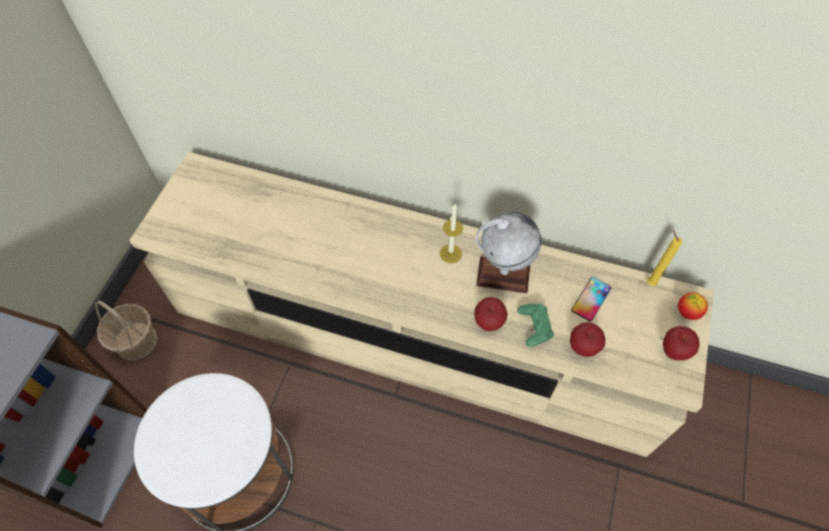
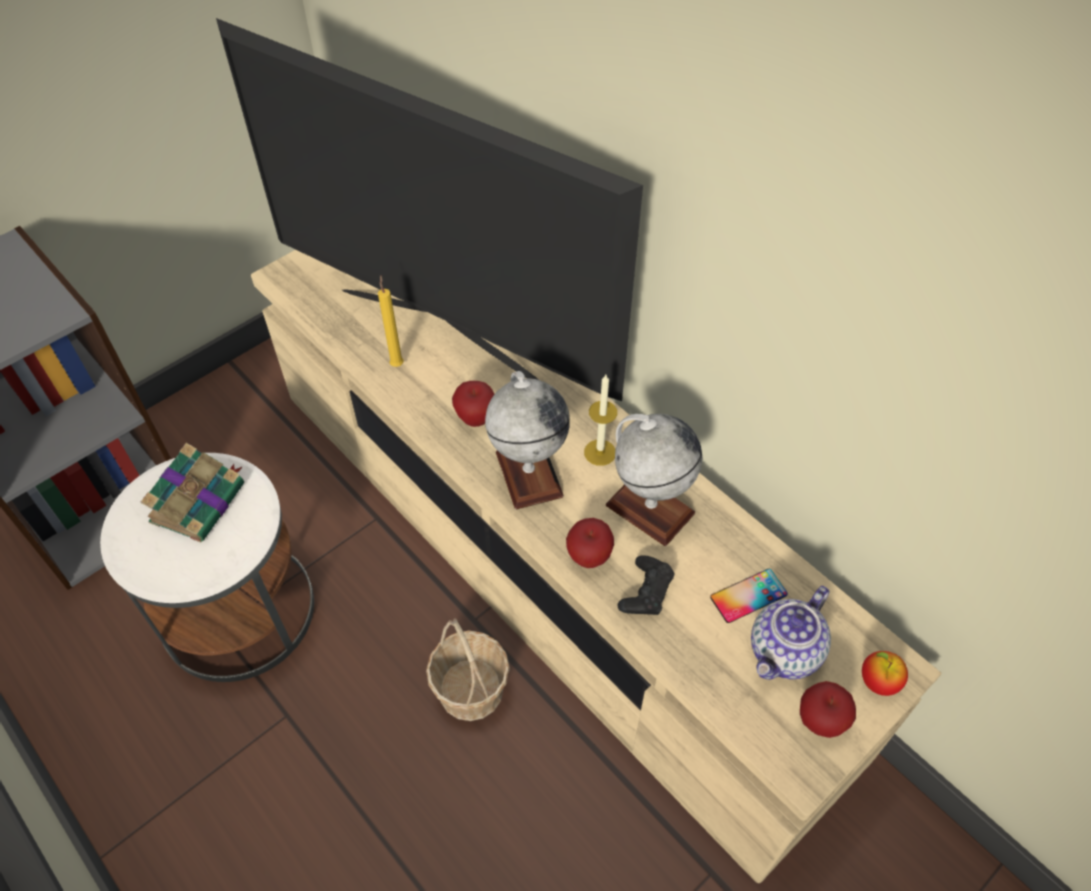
camera: 30 degrees right, 5 degrees down
(136, 341) = (229, 409): basket -> basket (471, 689)
(199, 418) = (199, 501): none -> book
(299, 222) = (443, 335): none -> television
(417, 289) = (528, 474): none -> globe
(534, 326) = (646, 591): green game controller -> black game controller
(582, 348) = (692, 650): apple -> apple (476, 418)
(631, 322) = (785, 653): none -> teapot
(649, 282) = (849, 615): yellow candle -> yellow candle (397, 363)

